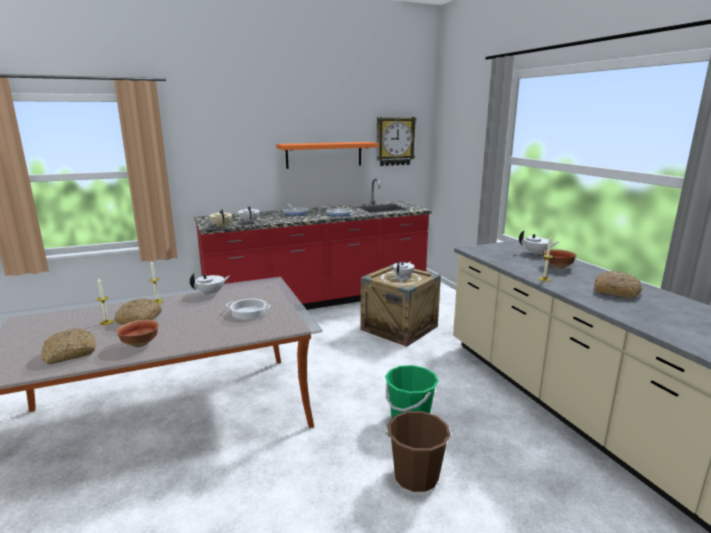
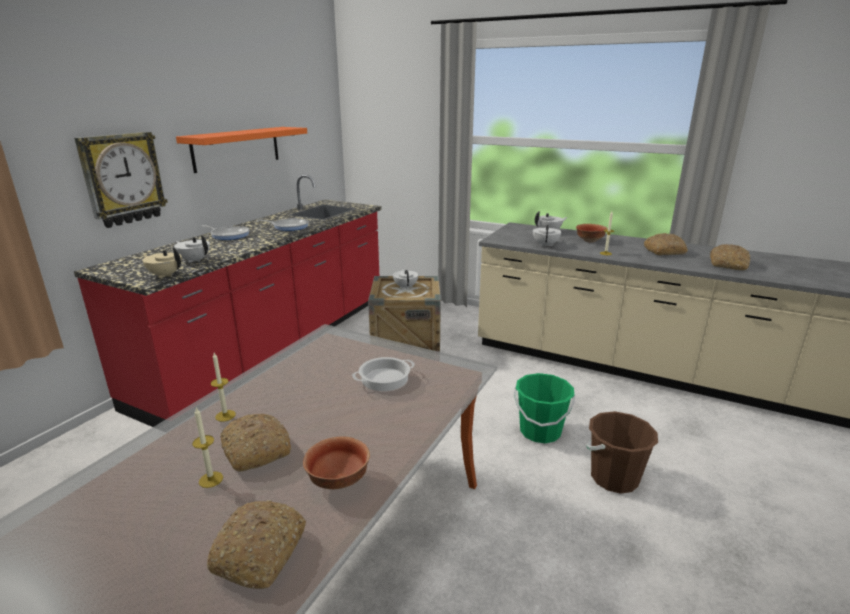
camera: 40 degrees left, 5 degrees up
(211, 293) = (283, 374): white teapot -> white teapot (545, 245)
(394, 141) = (307, 124): wall clock -> wall clock (122, 179)
(664, 320) = (729, 264): none -> bread

